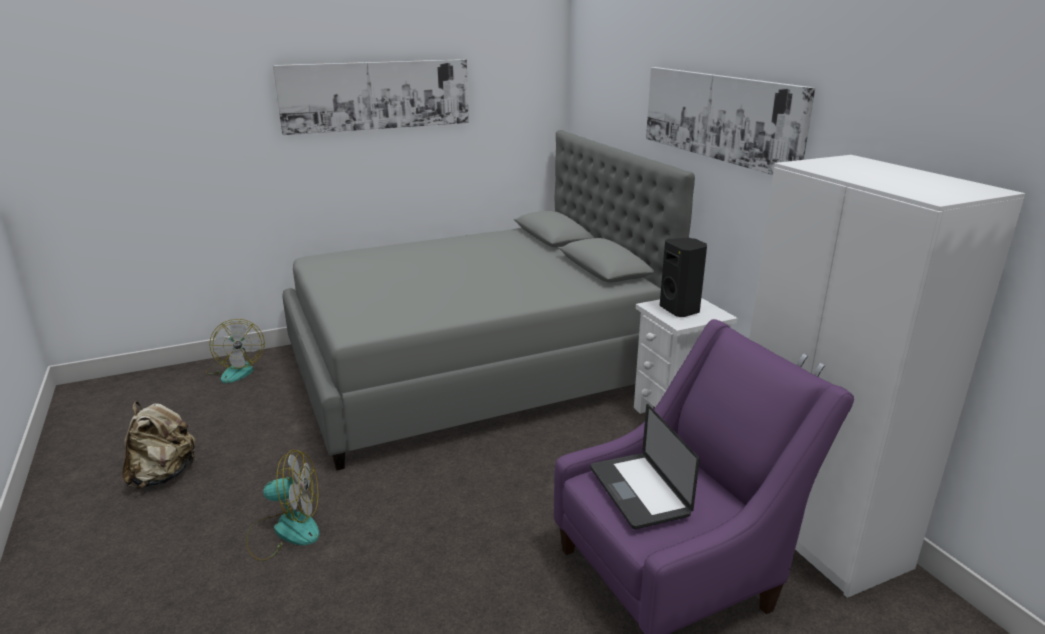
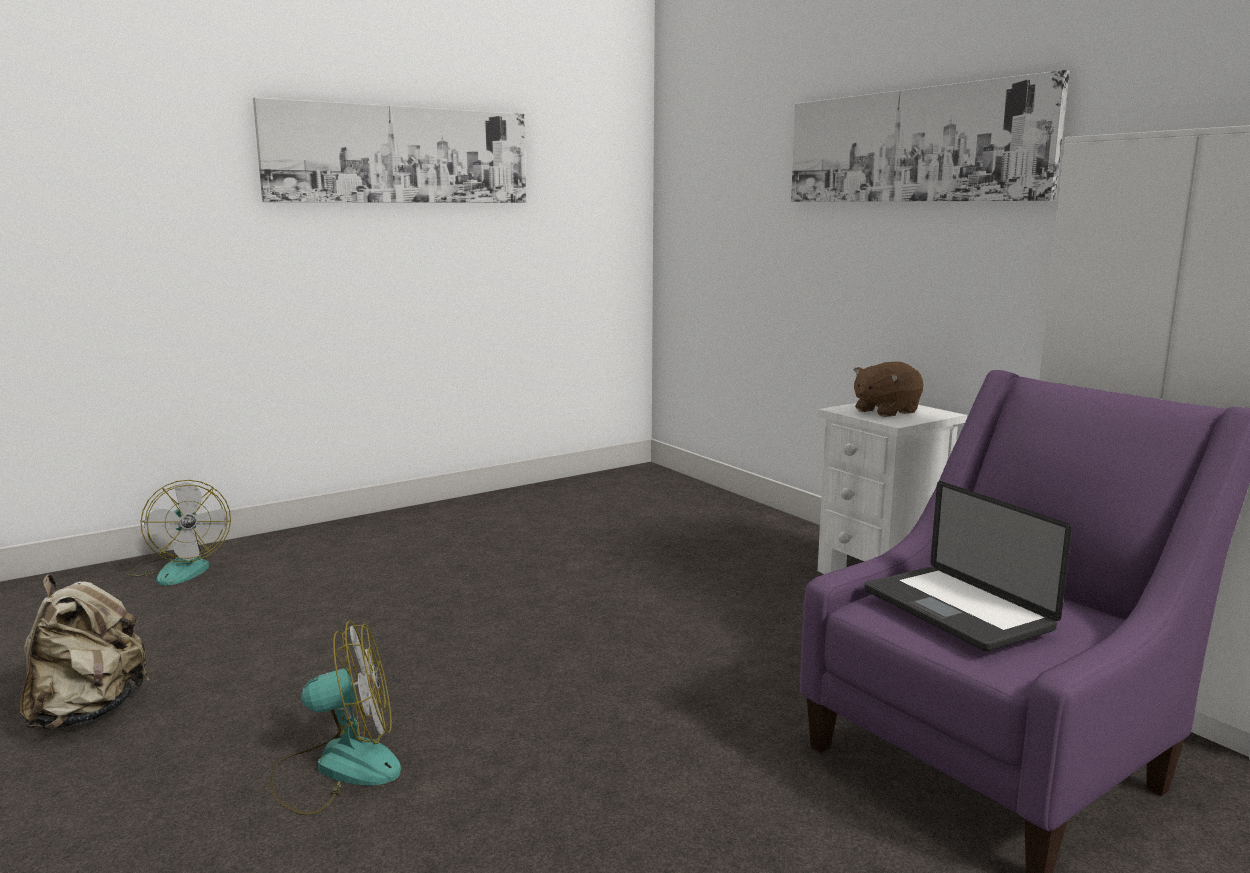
camera: 10 degrees left, 10 degrees down
(473, 367) = (560, 542): grey bed -> none
(681, 310) = (885, 411): black speaker -> brown plush toy

